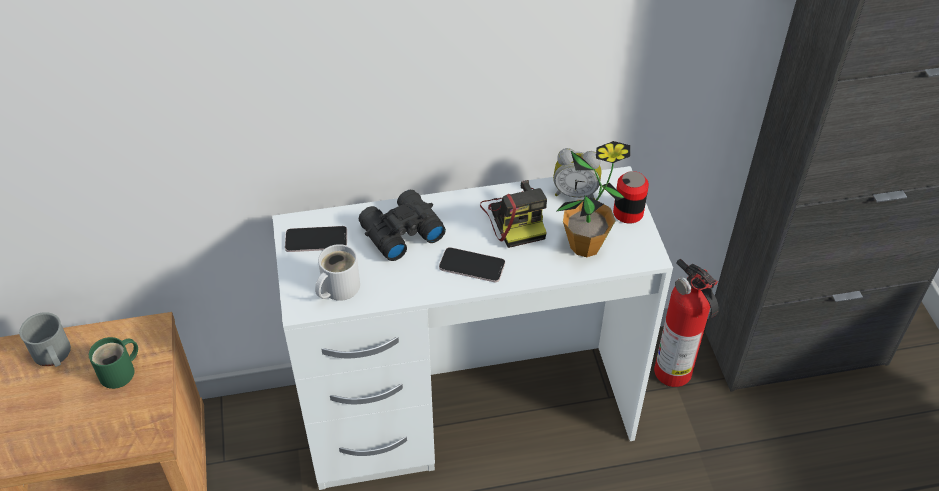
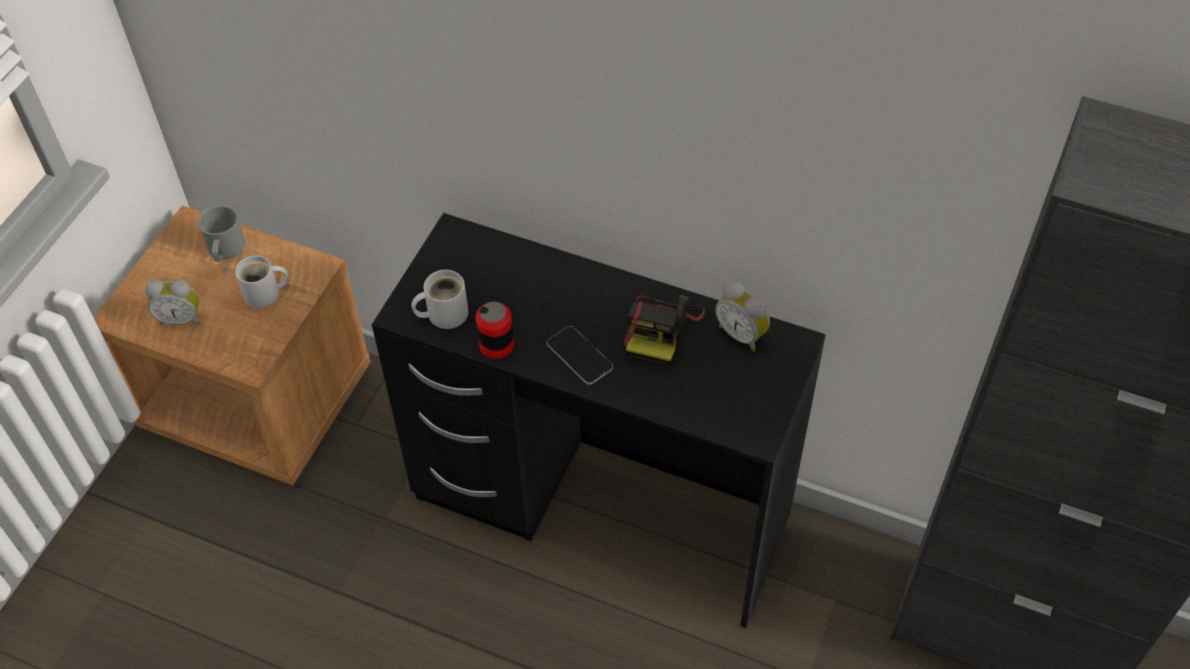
camera: 35 degrees right, 5 degrees up
(54, 431) = (181, 318): none -> alarm clock
(120, 372) = (265, 294): green mug -> white mug
(316, 240) = (462, 256): phone -> none
(400, 232) = (541, 288): black binoculars -> none
(469, 414) = (602, 507): white desk -> black desk
(585, 245) = (704, 393): potted plant -> none
(628, 213) = (777, 383): can -> can (496, 345)
(674, 373) = (844, 585): fire extinguisher -> none

